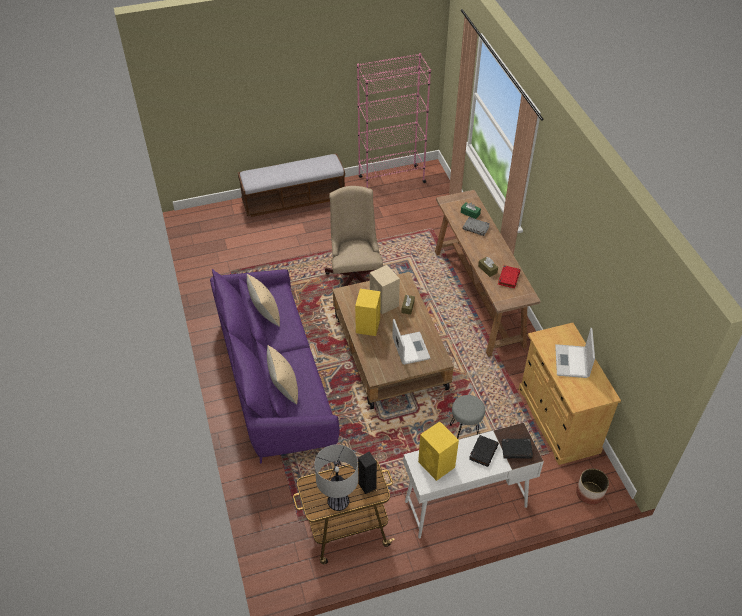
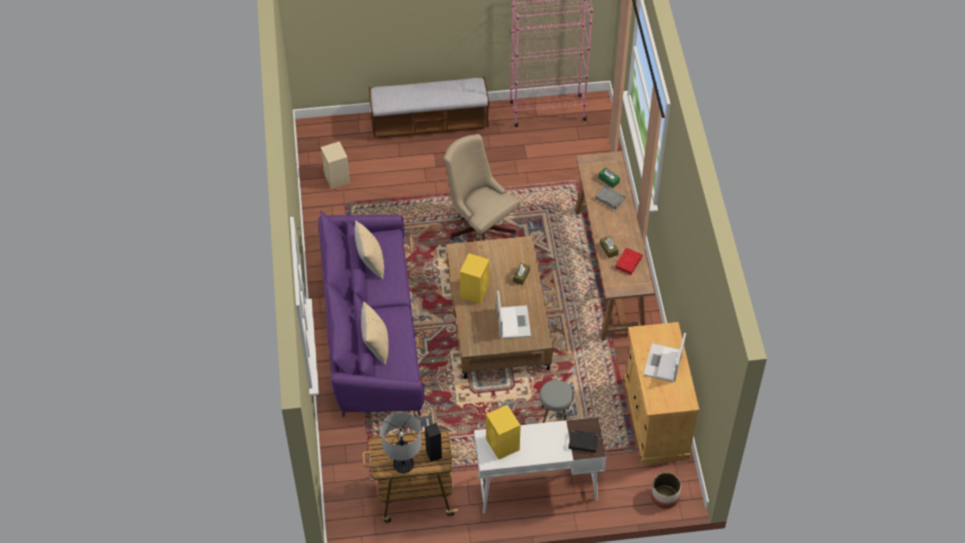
camera: 10 degrees right, 5 degrees up
(355, 276) = (479, 227): beige office chair -> beige office chair turned 45 degrees counterclockwise
(384, 303) = (497, 269): beige speaker -> beige speaker (337, 178)
(483, 451) = (550, 439): black book -> none

